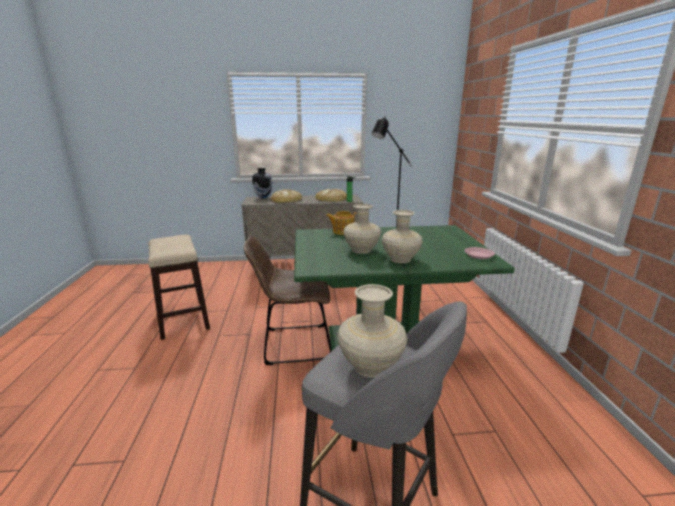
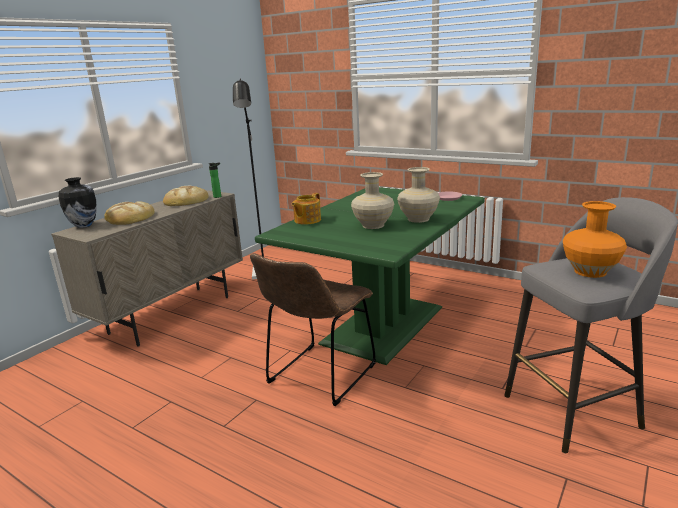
camera: 50 degrees left, 0 degrees up
(183, 319) = (129, 448): stool -> none
(371, 366) = (590, 271): beige vase -> orange vase

